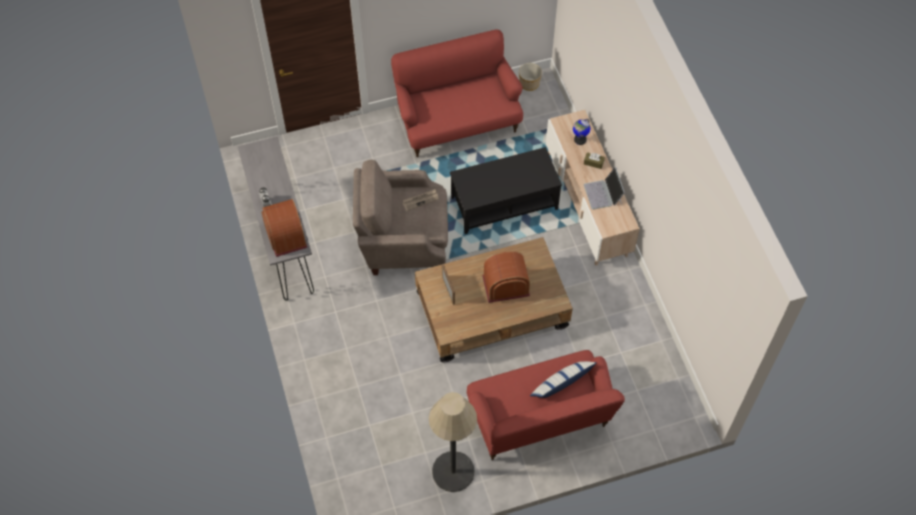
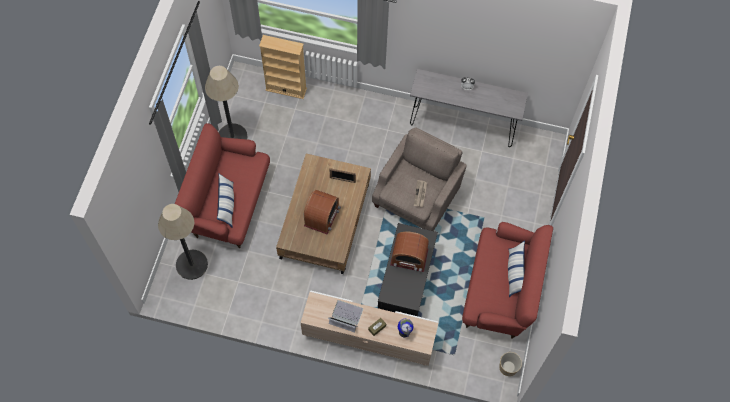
camera: 120 degrees right, 5 degrees up
(286, 235) = (433, 87): radio -> radio (409, 257)
(347, 452) = (286, 89): none -> beige bookcase
(447, 92) = (514, 273): none -> pillow
(637, 410) = (191, 264): none -> floor lamp

